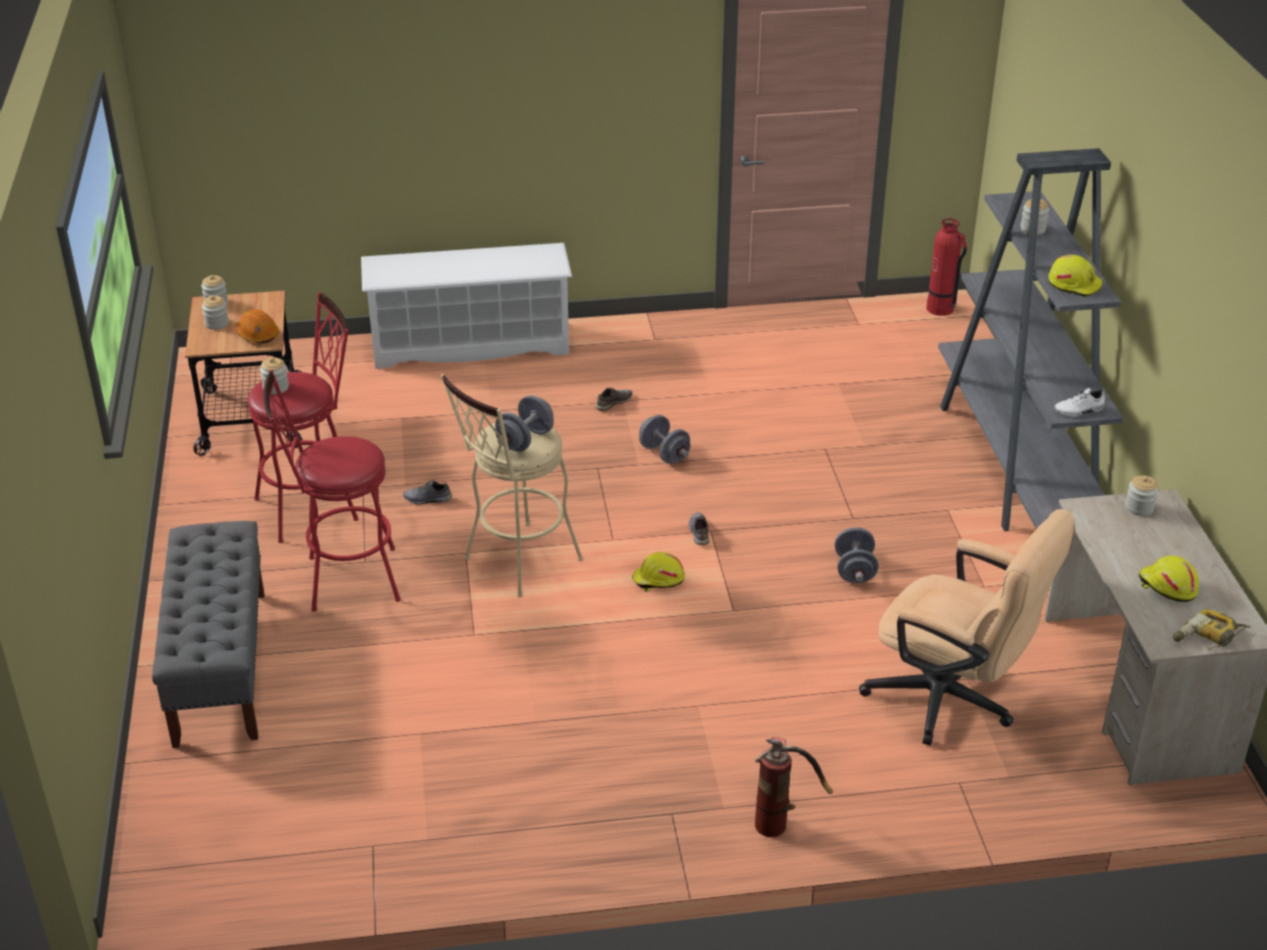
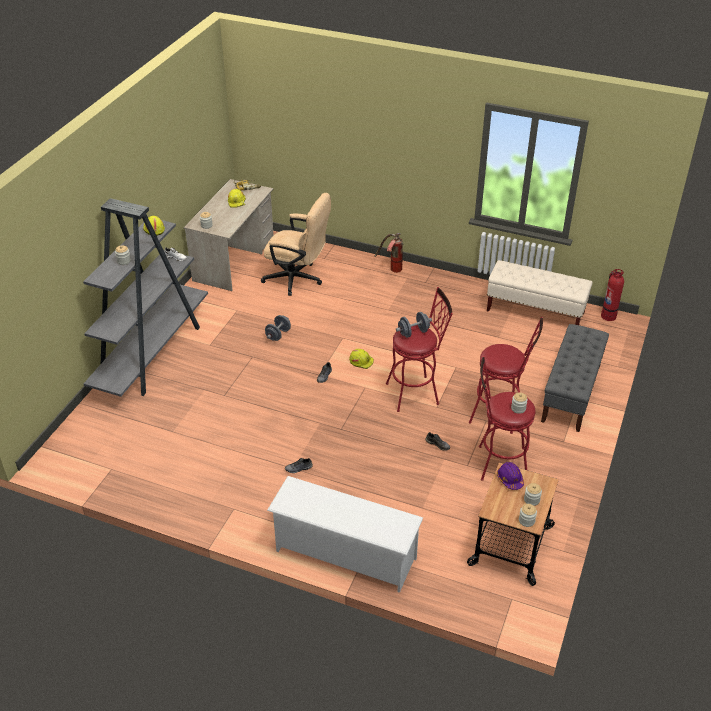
camera: 150 degrees left, 5 degrees up
(257, 335) = (510, 479): orange hard hat -> purple hard hat
(363, 834) = (535, 312): none -> beige bench
(515, 563) = (417, 393): beige stool -> red stool
(664, 454) = (302, 424): grey dumbbell -> none
(940, 309) = (55, 460): fire extinguisher -> fire extinguisher (608, 315)
(952, 701) = (298, 279): beige office chair -> beige office chair turned 135 degrees clockwise

